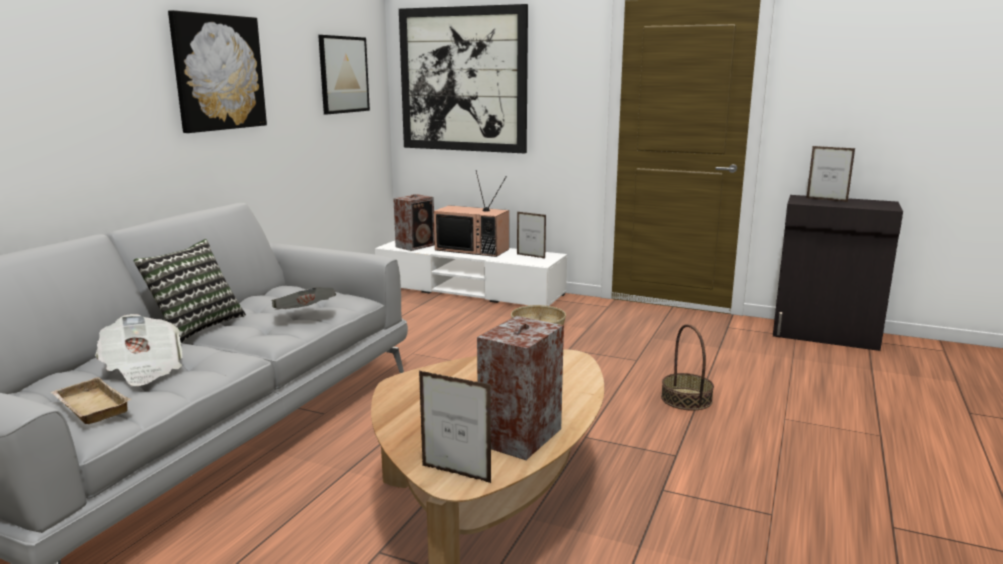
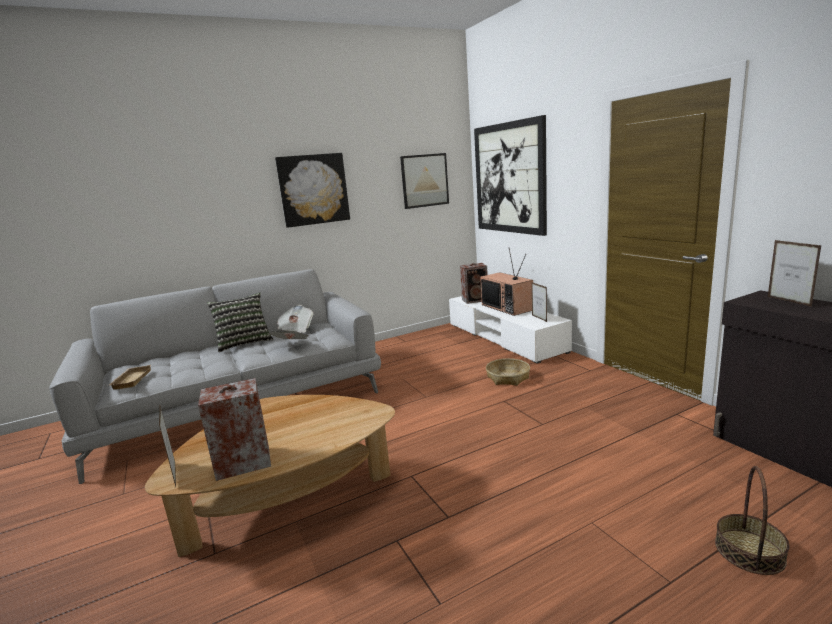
camera: 40 degrees right, 0 degrees up
(143, 370) = (181, 364): newspaper -> newspaper (295, 331)
(686, 399) = (530, 471): basket -> basket (749, 551)

